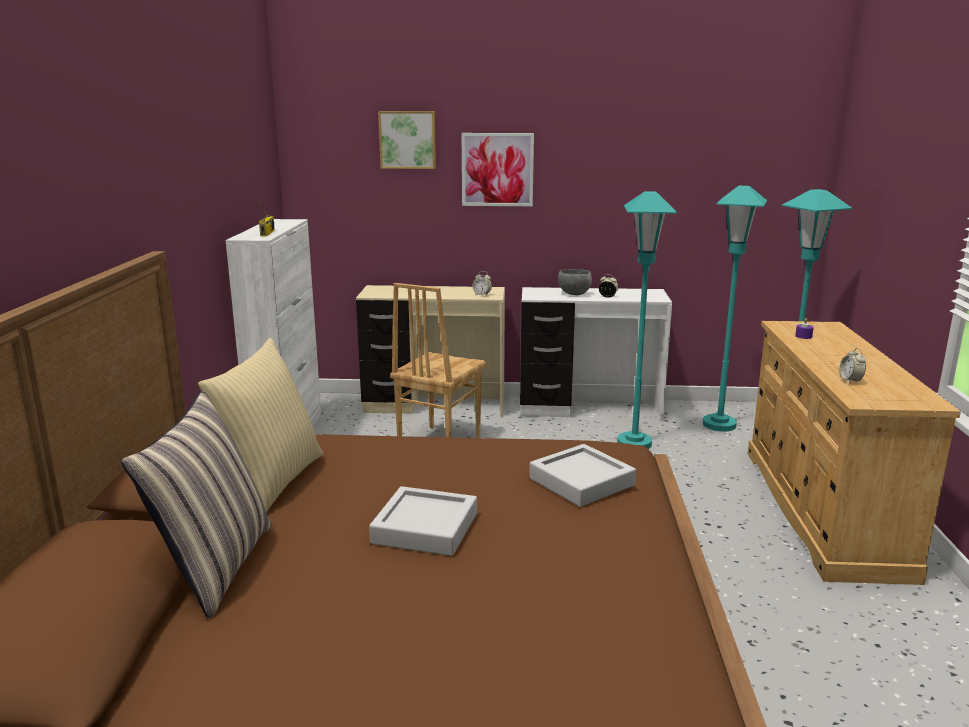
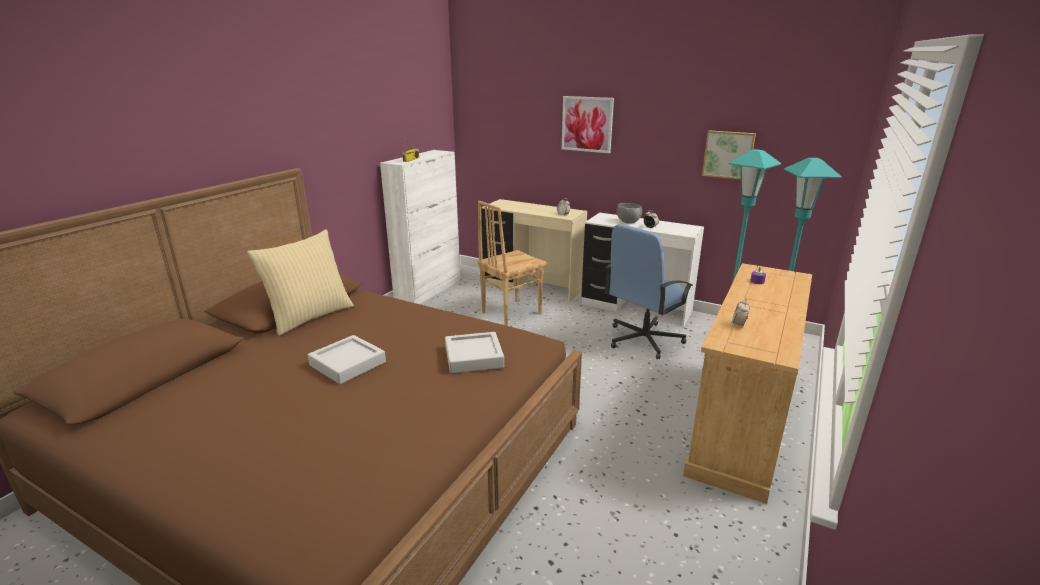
camera: 25 degrees right, 5 degrees up
(215, 566) = (226, 357): pillow -> none
(407, 139) = (529, 99): picture -> picture (728, 154)
(634, 443) = (643, 340): turquoise floor lamp -> blue office chair

